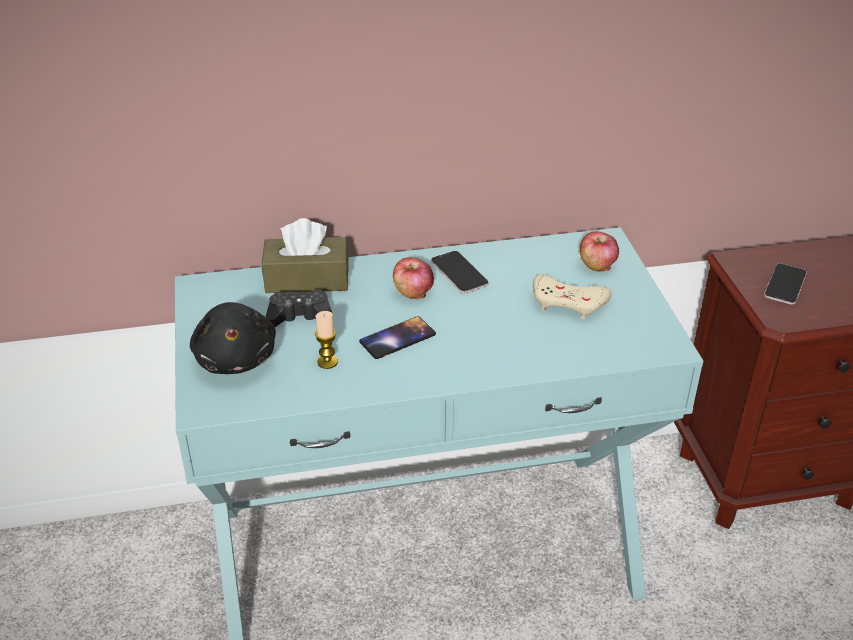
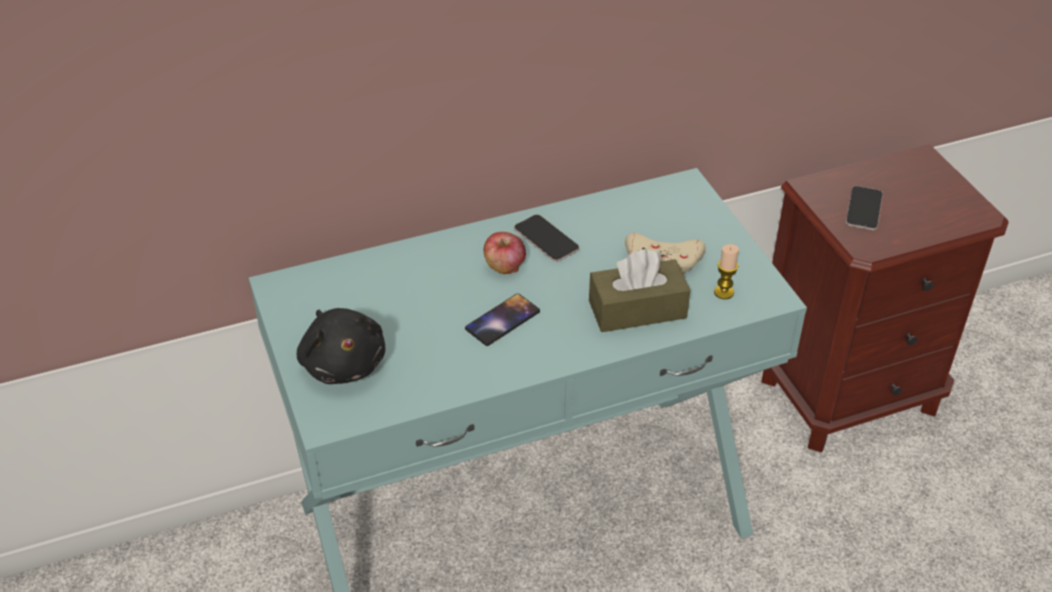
camera: 10 degrees left, 5 degrees up
(299, 316) = (395, 308): black game controller -> none
(307, 279) = (391, 264): brown tissue box -> brown tissue box (637, 309)
(327, 362) = (438, 355): candle -> candle (723, 292)
(597, 265) = (683, 214): apple -> none

